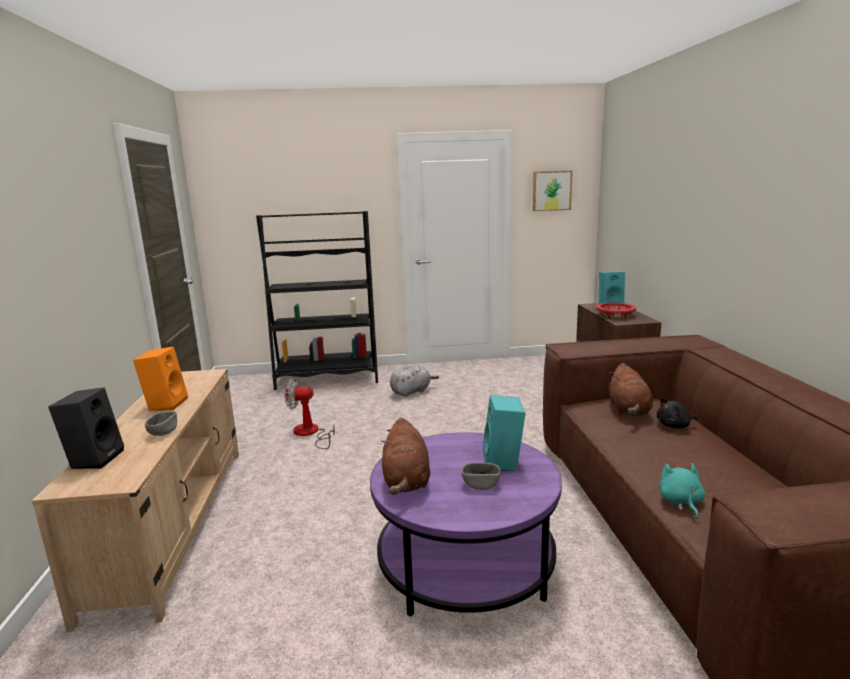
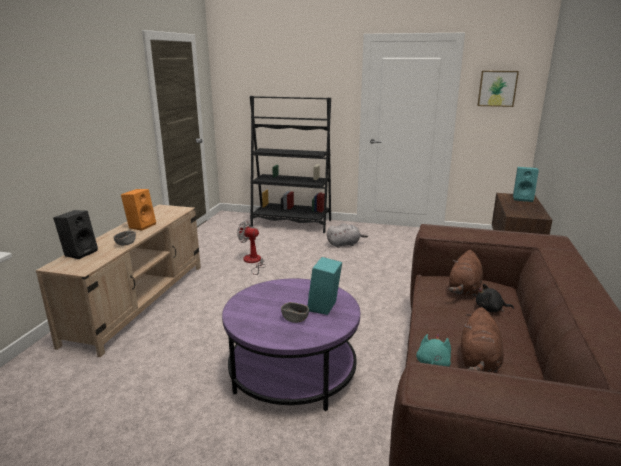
camera: 20 degrees right, 5 degrees up
(406, 481) = (250, 305): brown plush toy -> brown plush toy (479, 361)
(615, 315) = (517, 207): red bowl -> none

